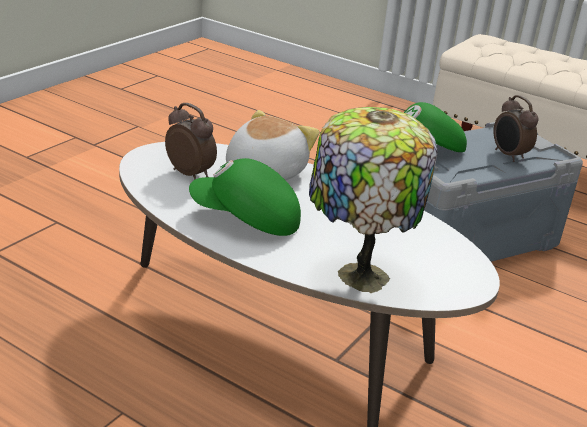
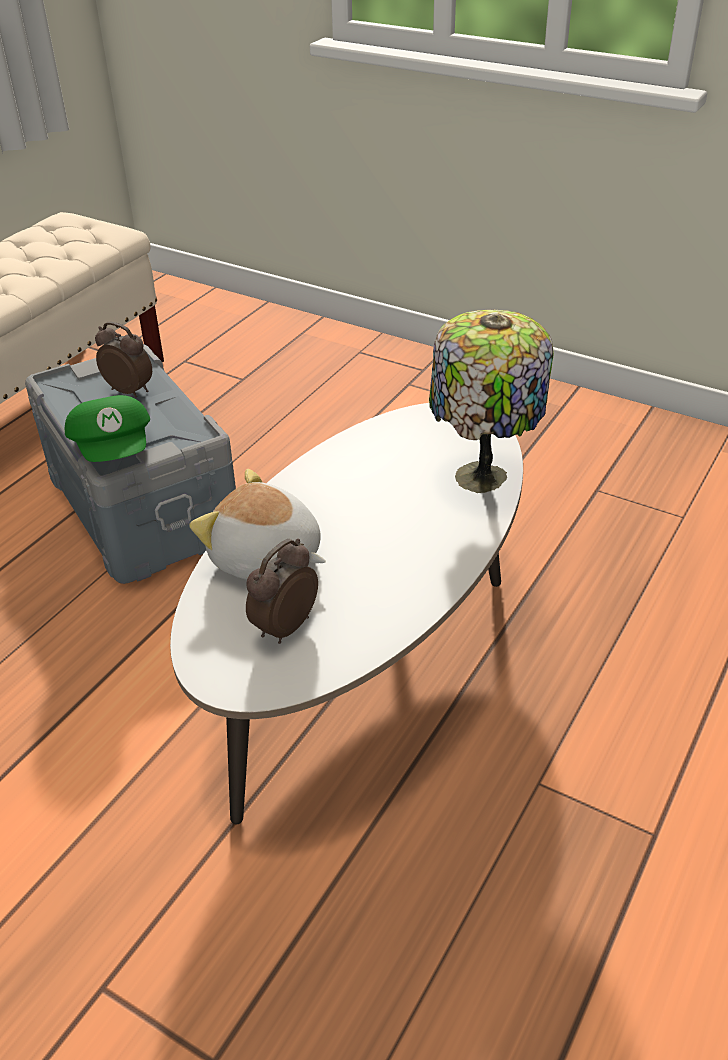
camera: 90 degrees left, 10 degrees up
(246, 220) = (395, 563): green cap -> none
(508, 155) = (130, 390): alarm clock -> alarm clock turned 120 degrees counterclockwise

